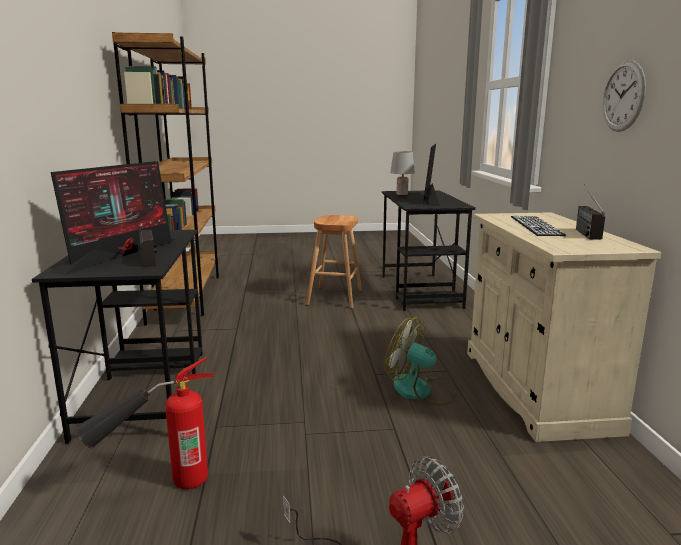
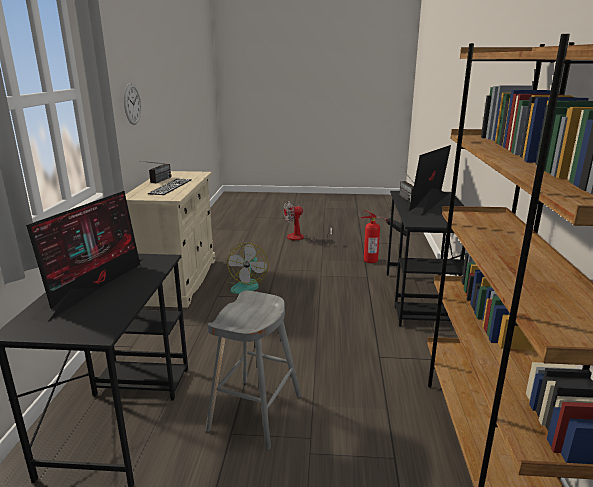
camera: 170 degrees left, 5 degrees up
(335, 297) = (255, 412): brown stool -> grey stool
(402, 195) = (117, 305): grey table lamp -> none
(421, 391) = (247, 285): fan -> fan turned 60 degrees clockwise

